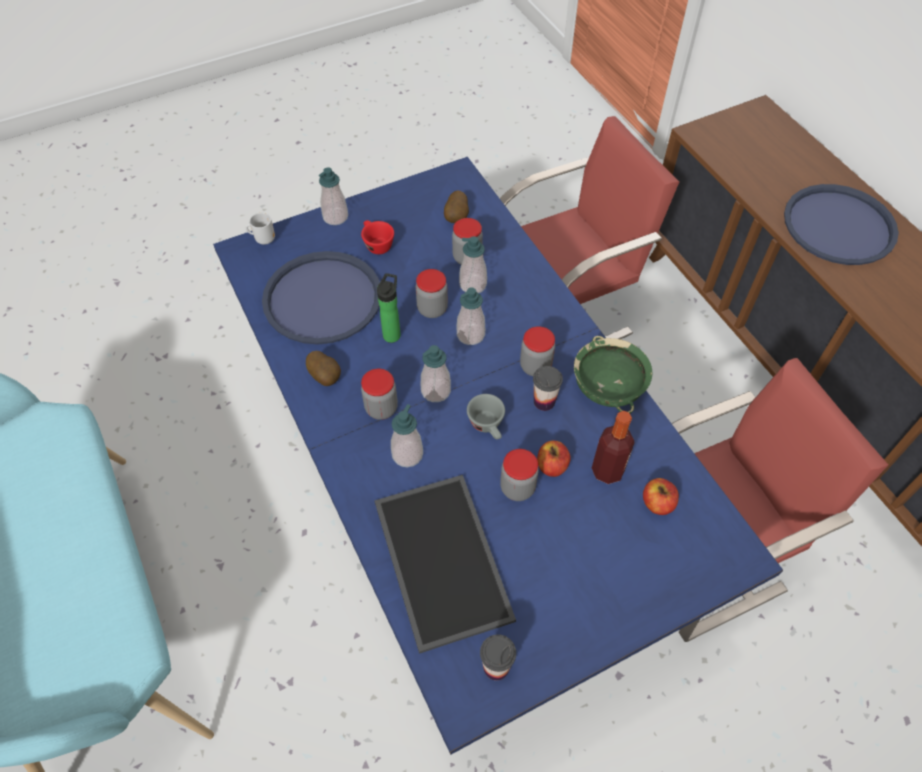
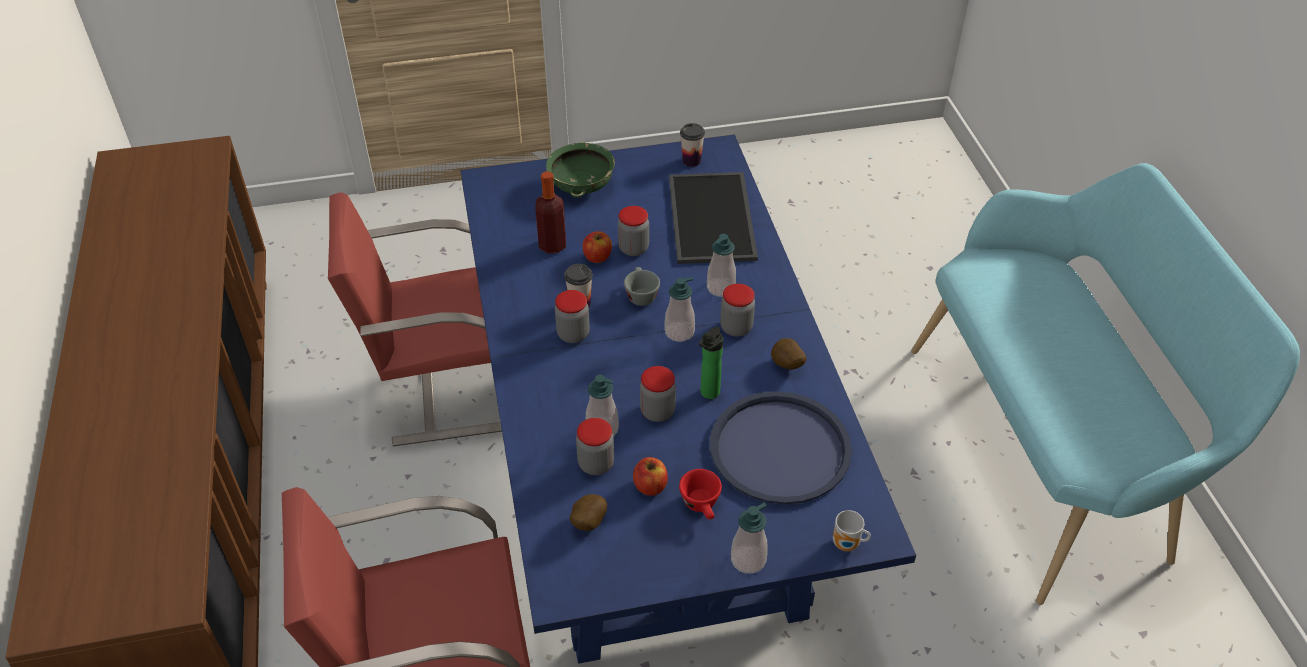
camera: 165 degrees left, 10 degrees down
(470, 335) = (626, 376): soap dispenser -> none
(607, 386) = (514, 304): green bowl -> green bowl (581, 186)
(657, 503) = (525, 219): apple -> apple (650, 486)
(839, 226) = (135, 420): blue tray -> none

